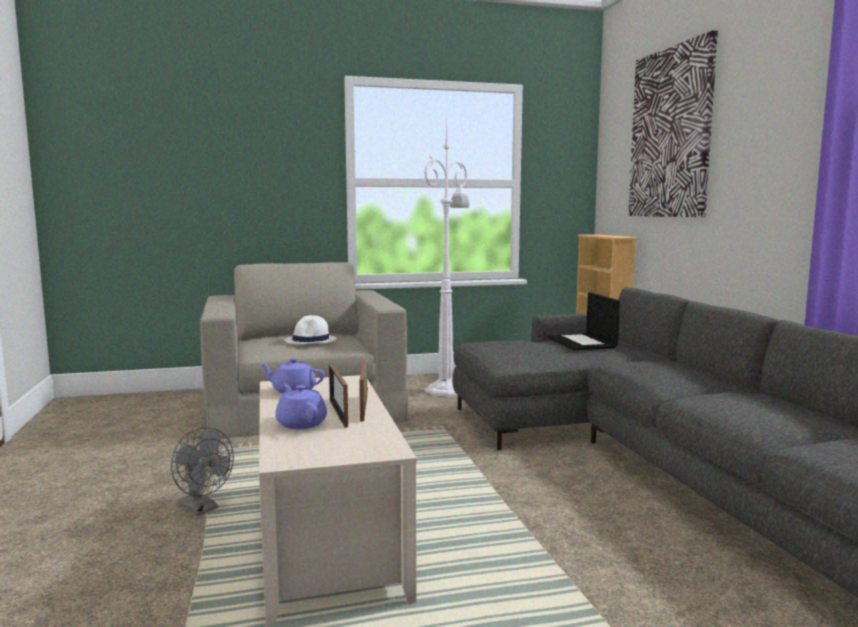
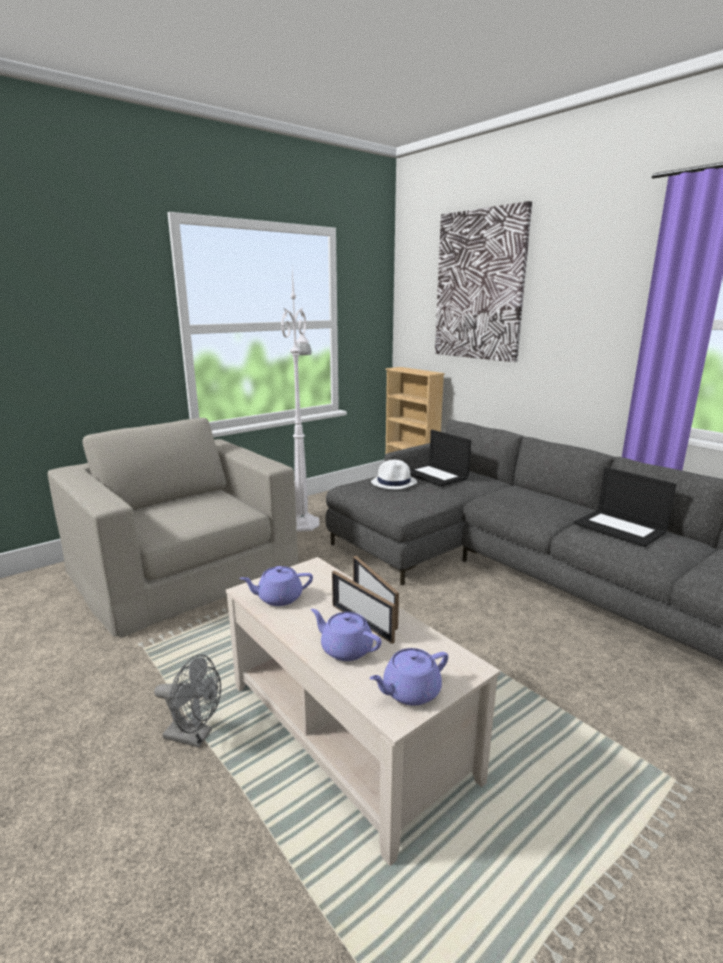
camera: 25 degrees left, 10 degrees up
(311, 341) = (195, 509): white hat -> white hat (394, 482)
(314, 452) = (410, 691): none -> purple teapot
(750, 401) = (621, 528): none -> laptop

